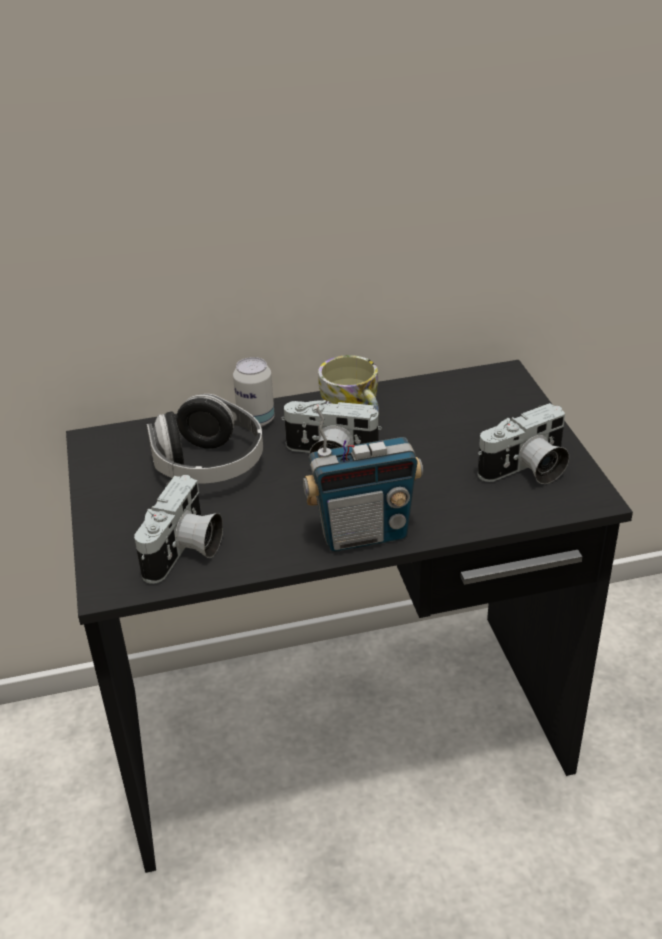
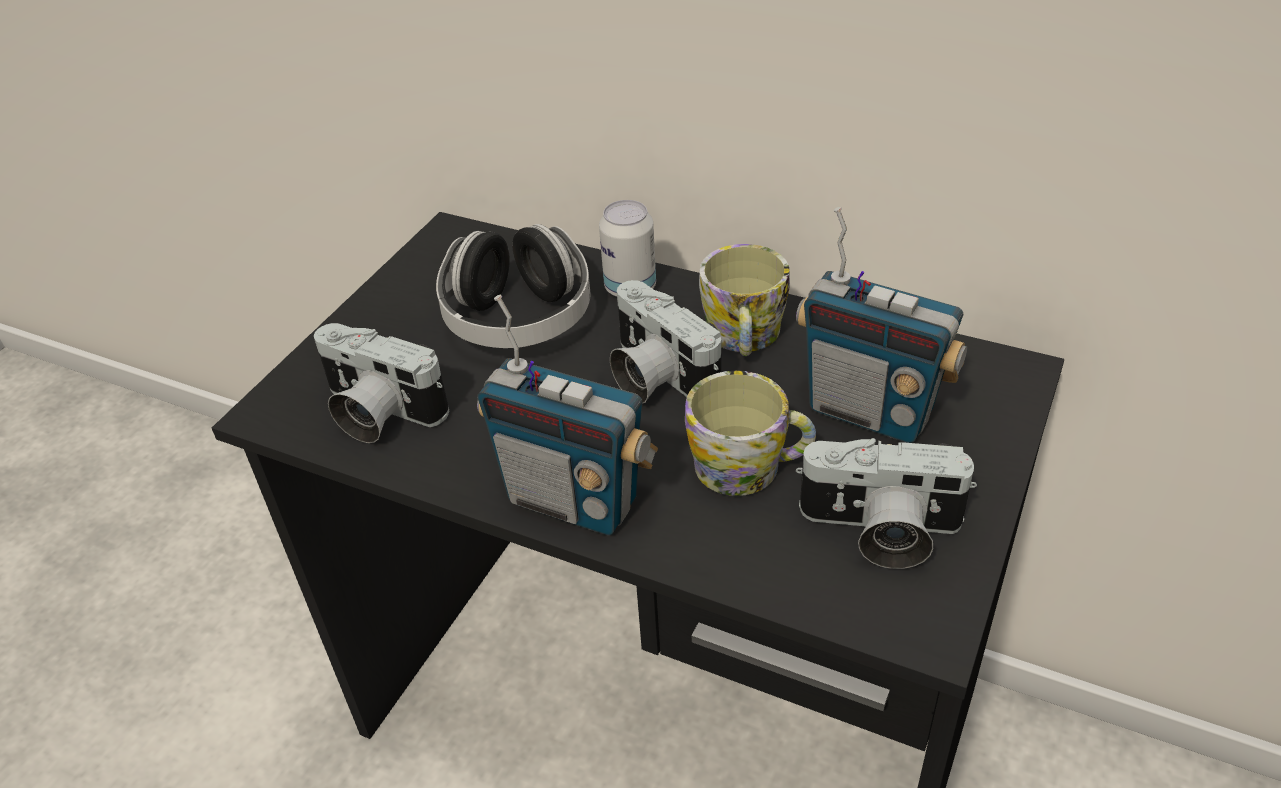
camera: 40 degrees right, 5 degrees up
(185, 552) = (377, 413): camera -> camera turned 60 degrees clockwise
(433, 474) = (749, 467): none -> mug
(460, 422) = (870, 411): none -> radio

